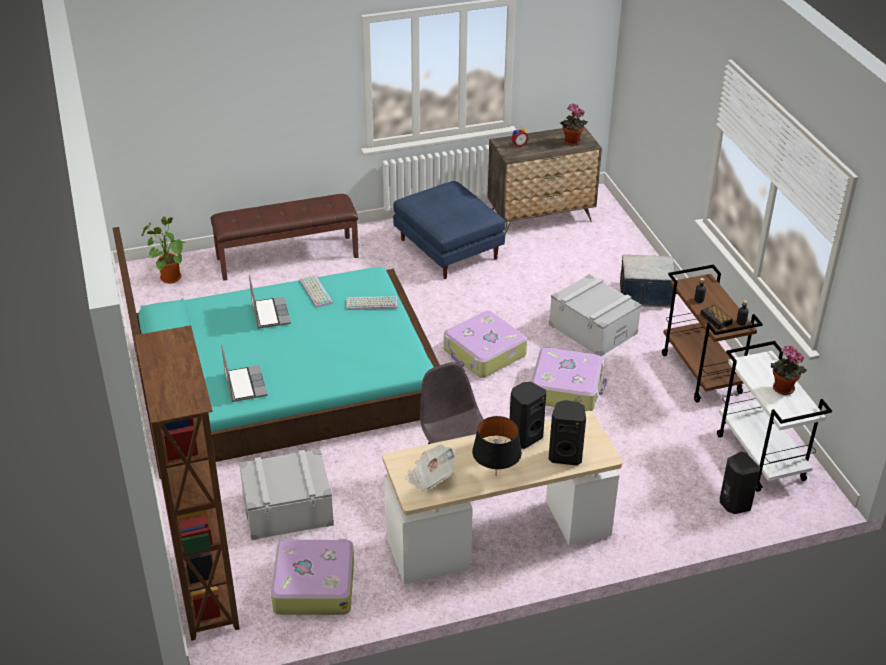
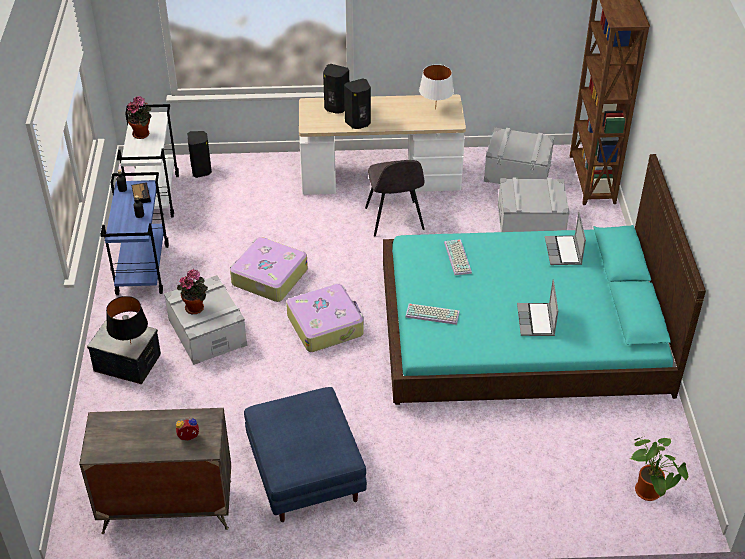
camera: 165 degrees left, 5 degrees up
(287, 257) = (503, 499): brown bench -> none
(313, 585) = (517, 171): suitcase -> grey storage box
(314, 291) = (487, 340): keyboard -> keyboard (458, 258)
(430, 477) = (435, 109): newspaper -> white table lamp
(496, 475) = (390, 104): black table lamp -> black table lamp (130, 344)
(571, 142) = (119, 429): potted plant -> potted plant (196, 307)
(702, 374) = (142, 269): brown cart -> blue cart

